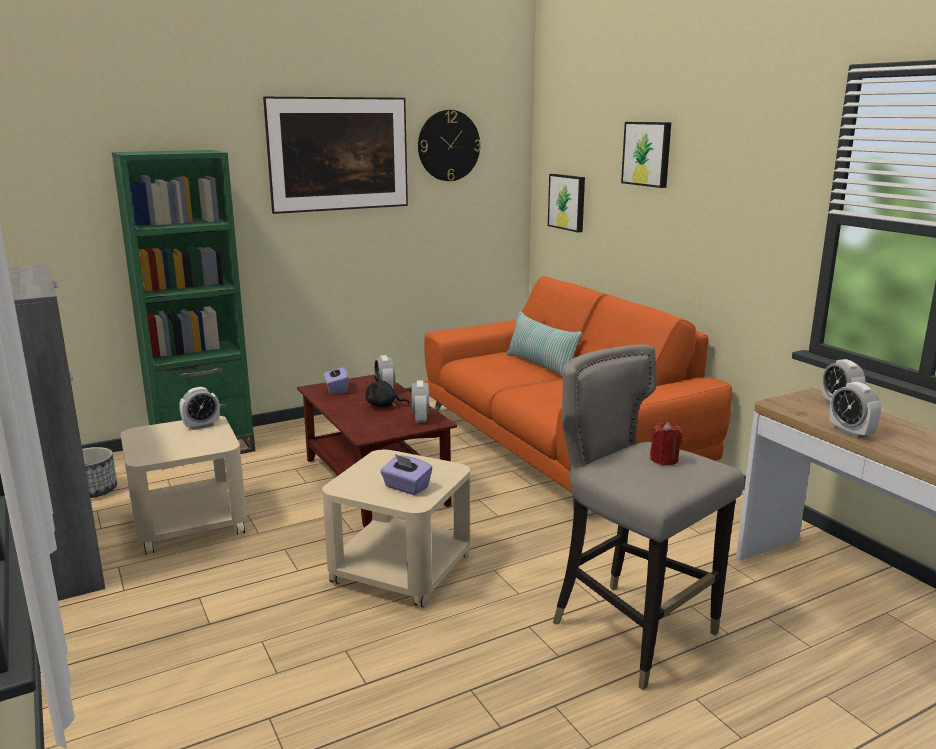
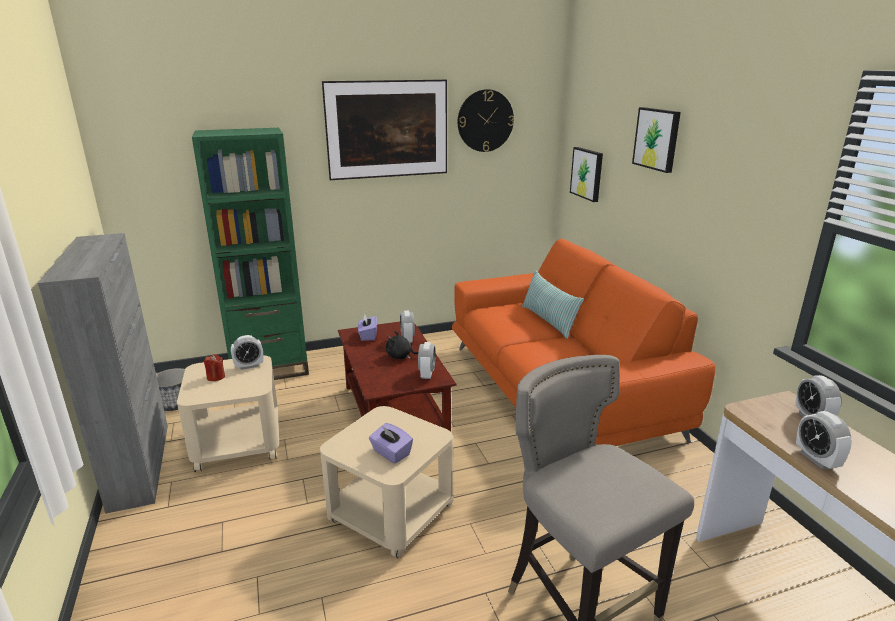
camera: 10 degrees right, 5 degrees up
(664, 459) = (615, 474): red candle -> red candle (216, 377)

